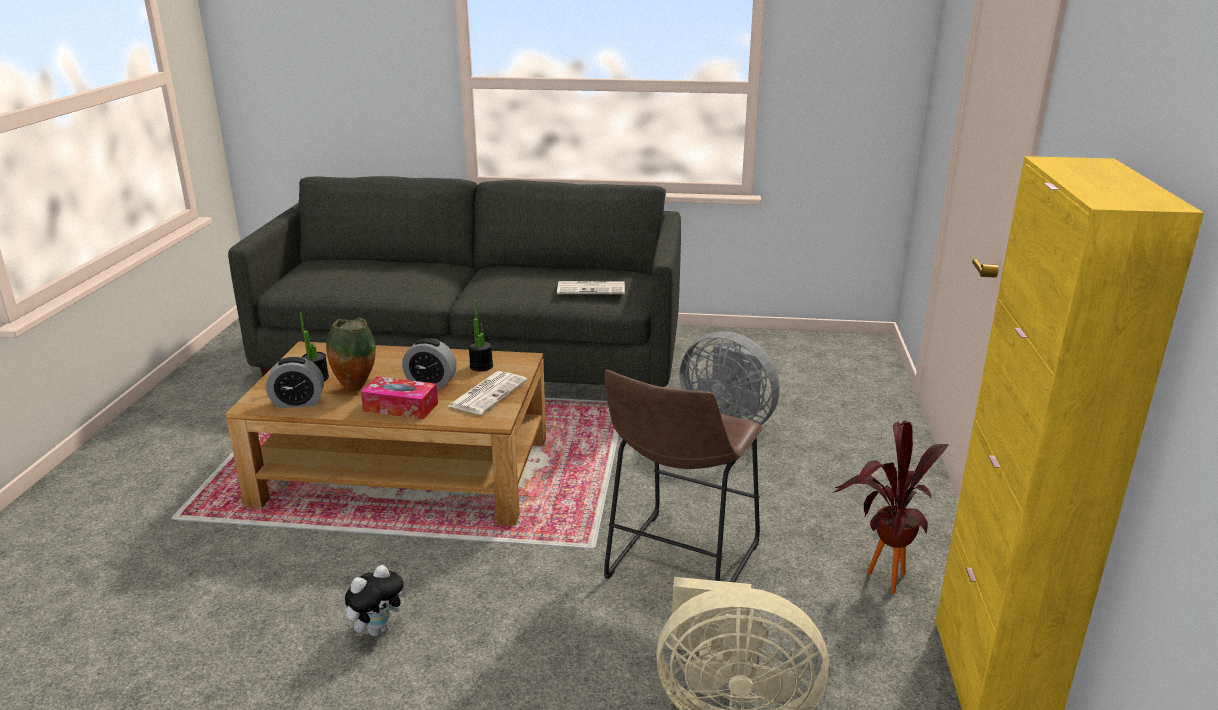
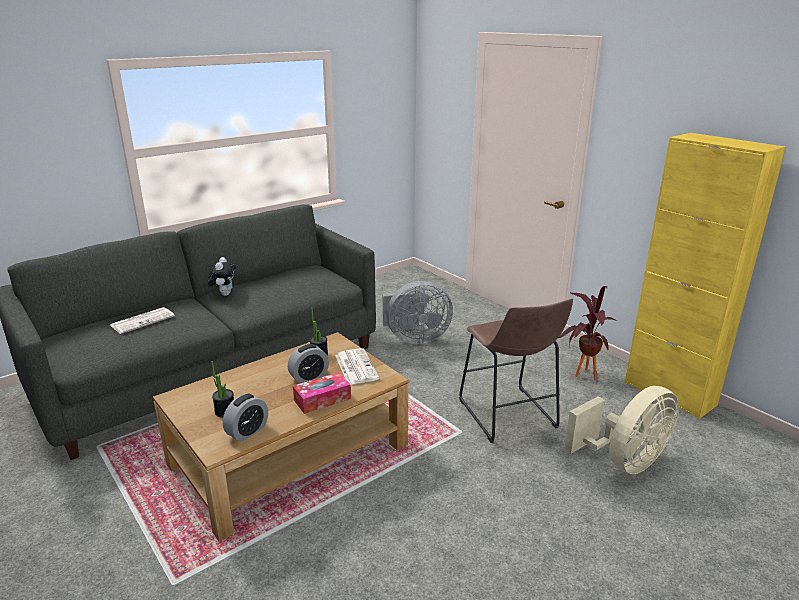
camera: 45 degrees left, 0 degrees up
(355, 388) = (268, 404): vase -> none
(378, 629) = (436, 543): plush toy -> plush toy (224, 294)
(592, 289) = (314, 282): newspaper -> newspaper (143, 320)

